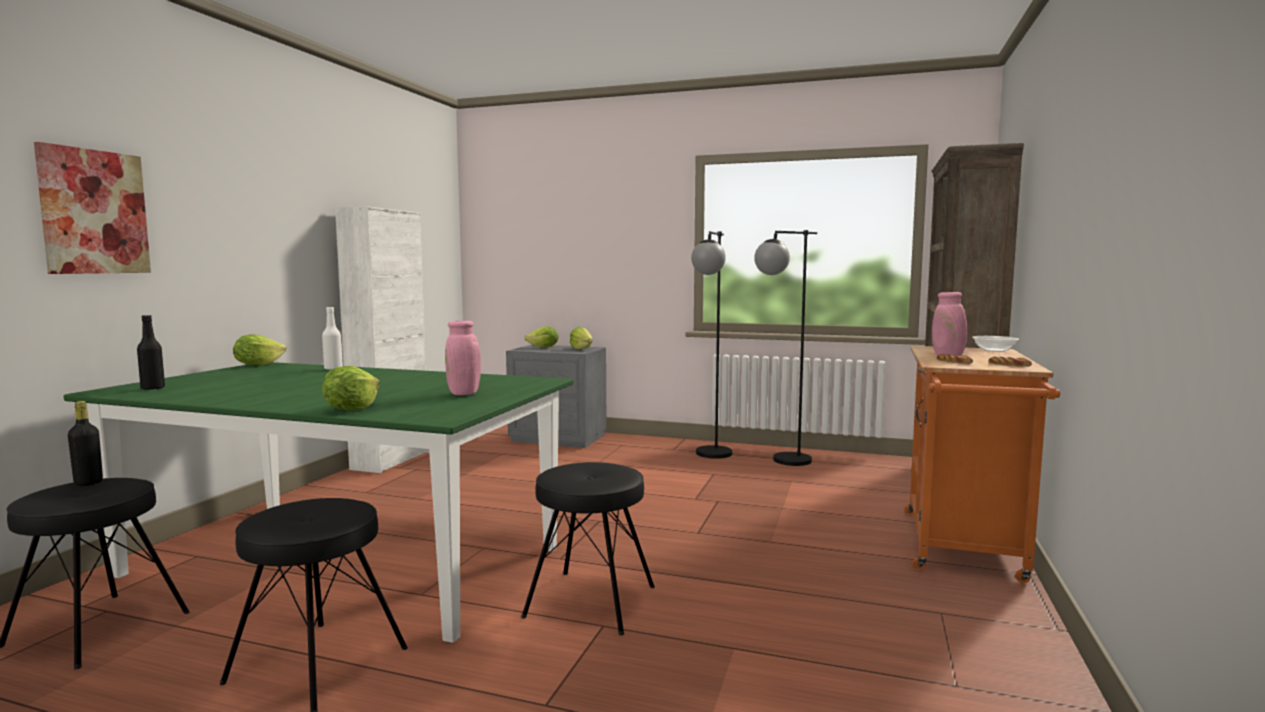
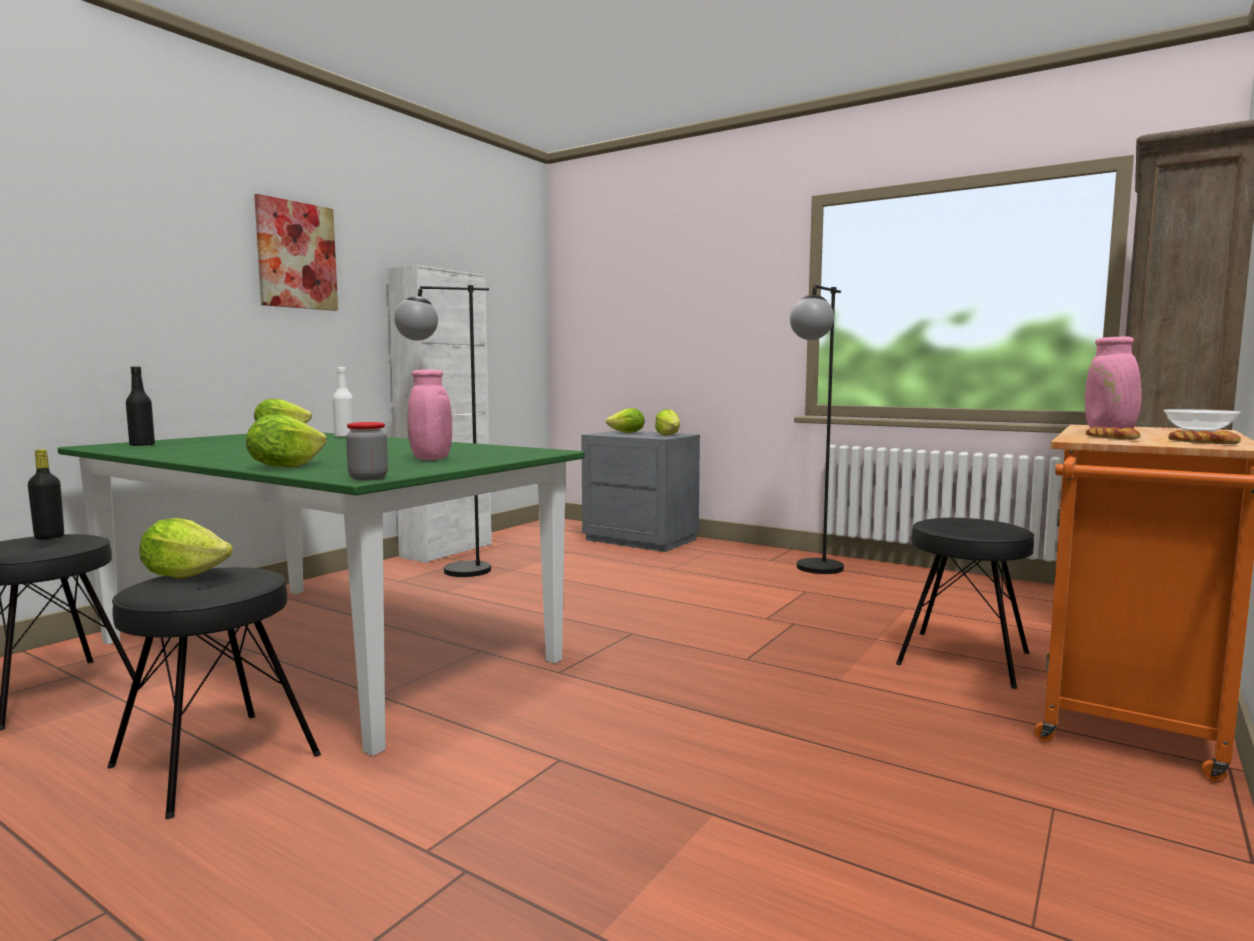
camera: 15 degrees right, 0 degrees up
(94, 212) = (103, 260): picture -> picture (296, 255)
(283, 509) = (184, 575): none -> lettuce
(450, 418) = (368, 478): none -> jar
(591, 602) = (563, 728): black stool -> black stool (964, 659)
(782, 462) = (905, 584): black floor lamp -> black floor lamp (450, 572)

